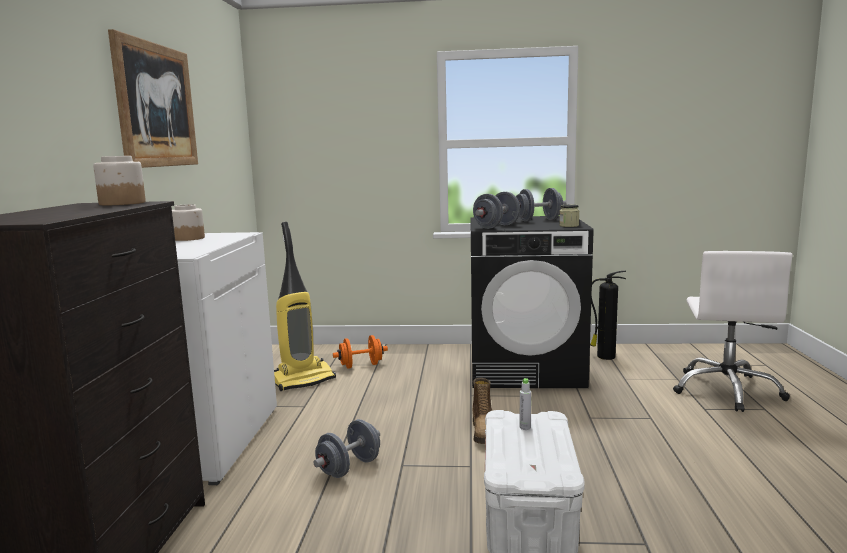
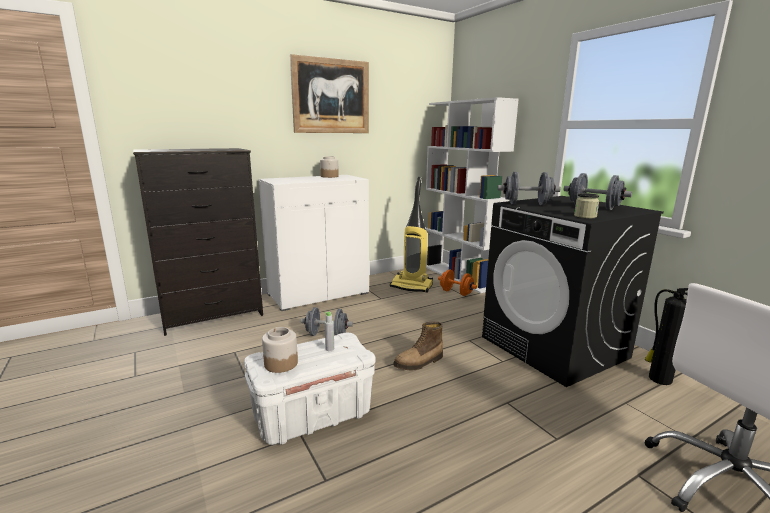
camera: 55 degrees right, 5 degrees up
(121, 203) = (231, 149): jar -> jar (281, 363)
(325, 350) = (459, 276): none -> white bookcase

